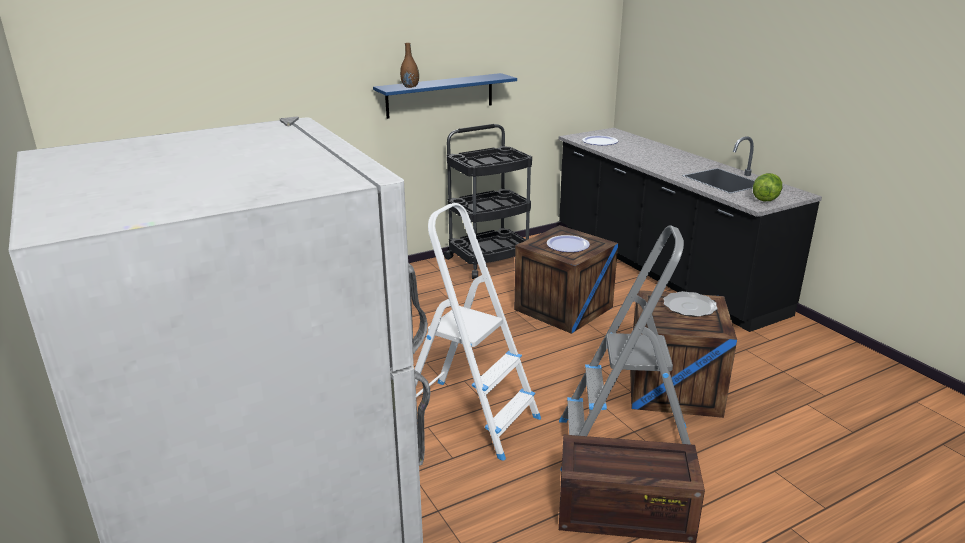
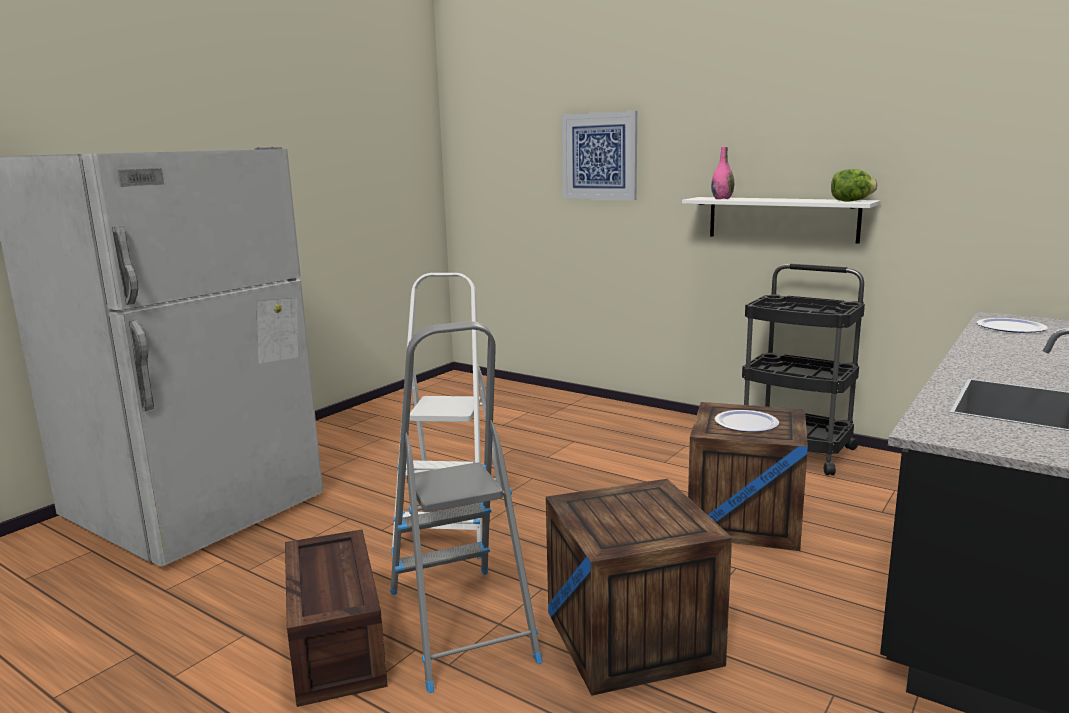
camera: 65 degrees right, 10 degrees down
(268, 58) = (599, 156): none -> picture
(410, 86) = (722, 199): brown vase -> pink vase
(440, 95) = (782, 219): blue shelf -> white shelf
(689, 307) = (657, 517): plate -> none
(765, 199) = (975, 435): lettuce -> lettuce (851, 201)

